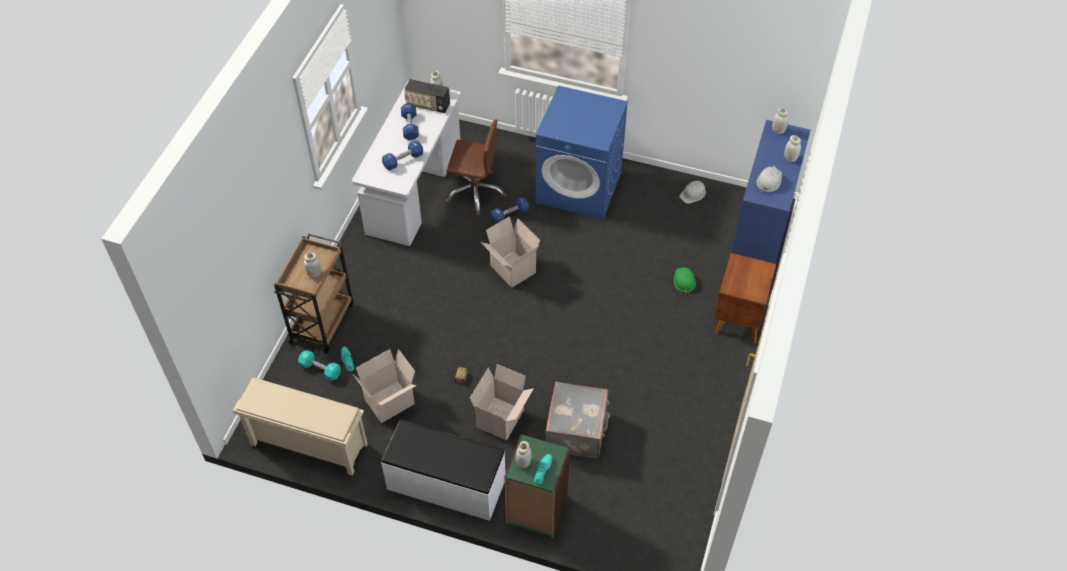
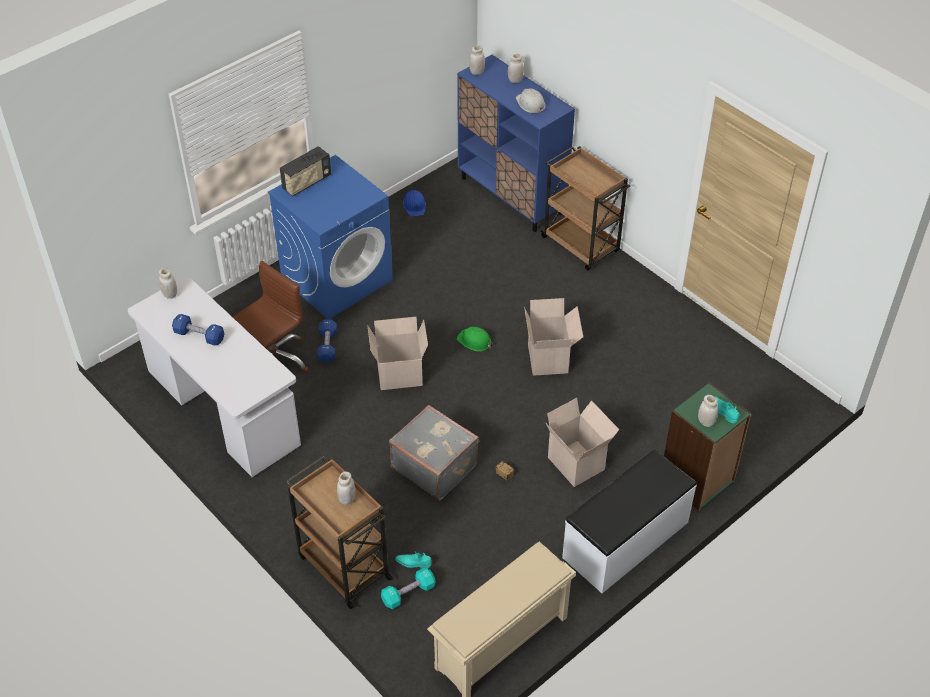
camera: 60 degrees left, 5 degrees down
(389, 403) = (496, 548): cardboard box -> cardboard box (549, 359)
(403, 160) = (244, 361): blue dumbbell -> none
(428, 105) = (181, 309): radio -> radio (307, 183)
(577, 430) = (627, 411): grey suitcase -> grey suitcase (435, 466)
(684, 281) = (511, 259): green hard hat -> green hard hat (474, 341)
(693, 194) = (414, 205): white hard hat -> blue hard hat
(738, 320) = (581, 245): brown nightstand -> brown cart

